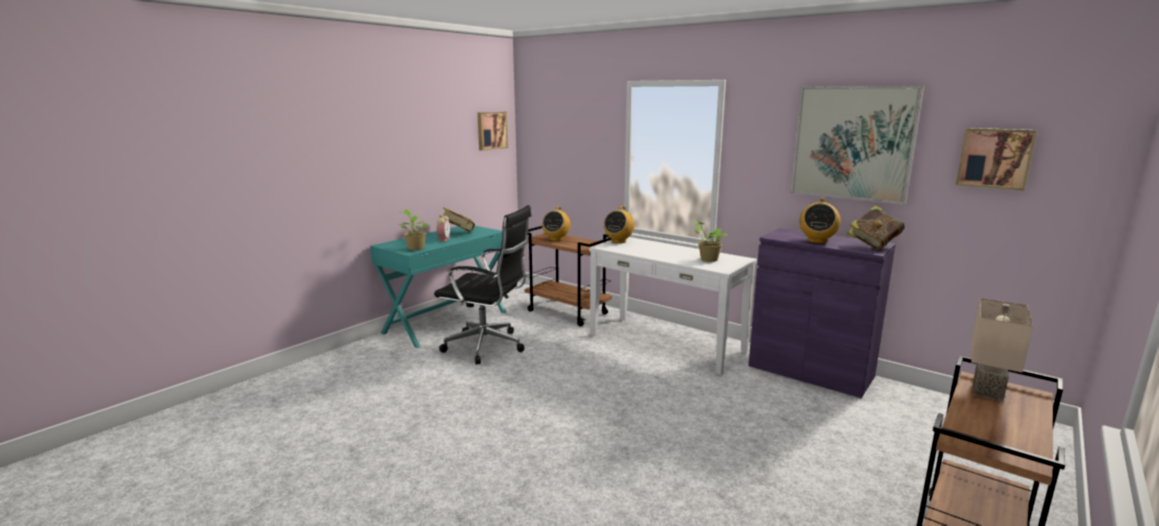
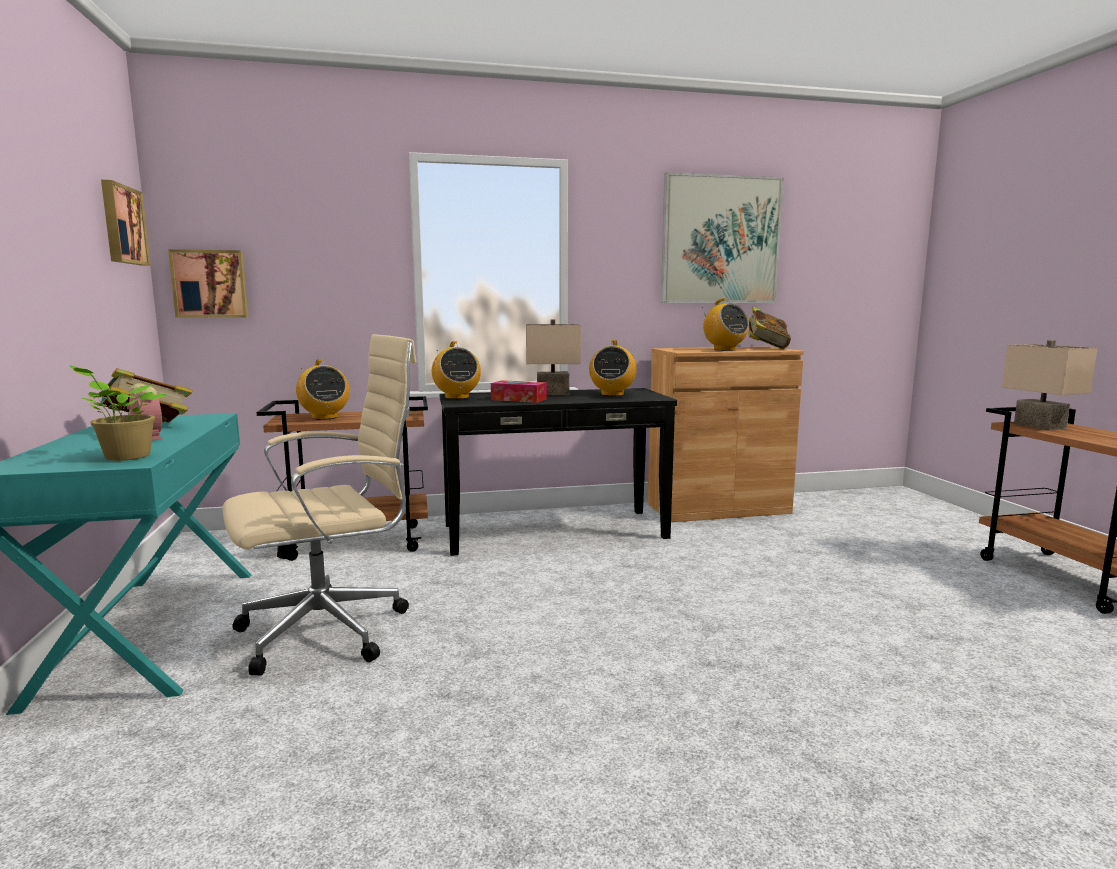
camera: 50 degrees left, 5 degrees down
(488, 347) = (332, 630): black office chair -> beige office chair
(641, 250) = (518, 399): none -> tissue box
(666, 343) = (554, 531): white console table -> black console table
(677, 250) = (553, 393): none -> beige table lamp
(707, 259) = (612, 394): potted plant -> radio
(810, 371) = (718, 508): purple cabinet -> brown cabinet
(995, 158) = (838, 250): picture -> picture (210, 284)

